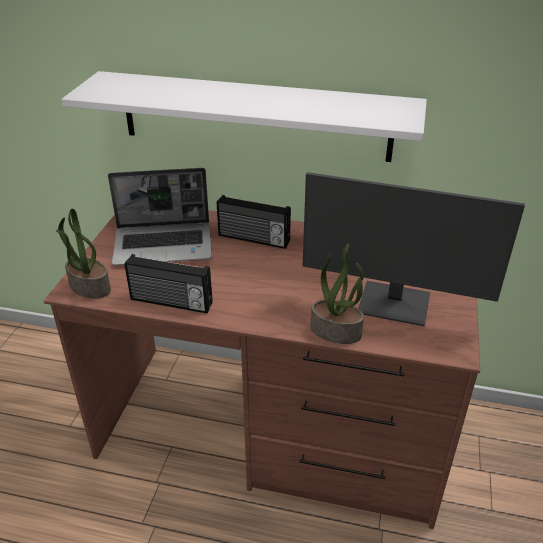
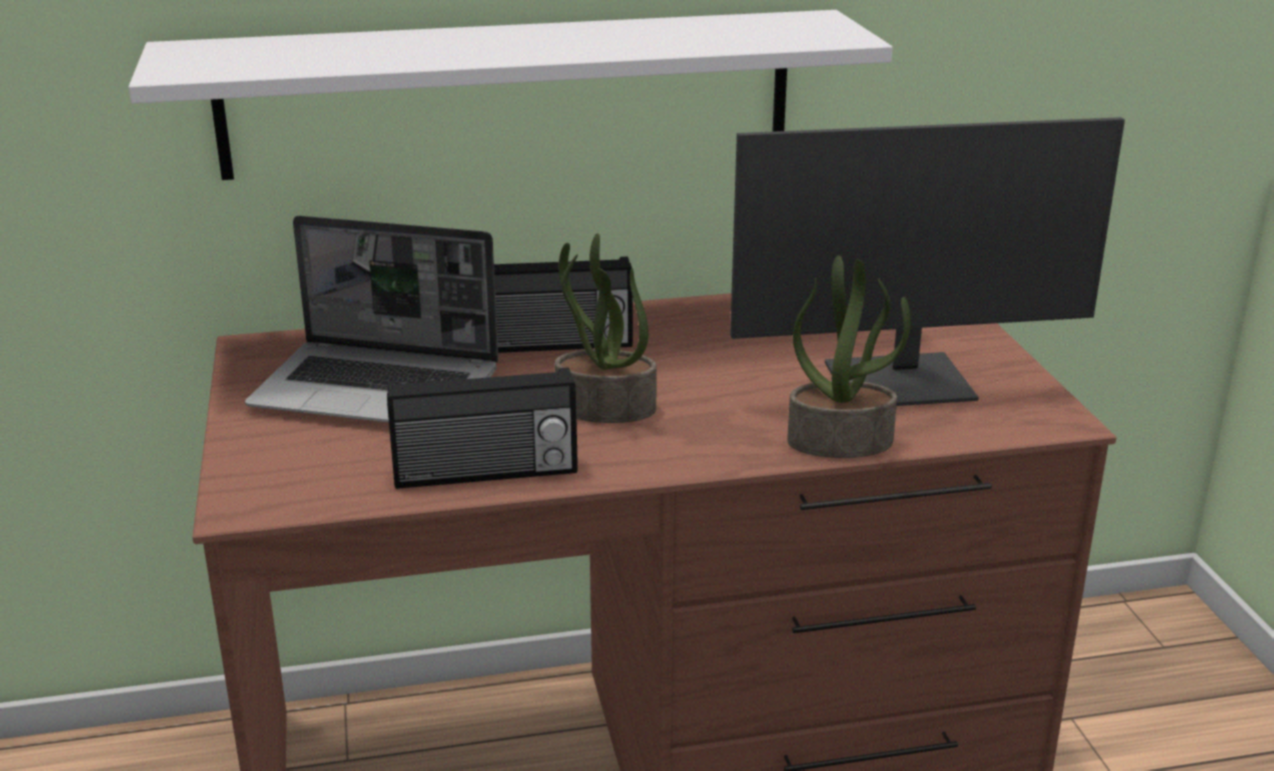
camera: 25 degrees left, 10 degrees down
(89, 287) = (280, 490): potted plant -> potted plant (604, 409)
(164, 245) = (380, 389): laptop -> laptop turned 45 degrees clockwise

